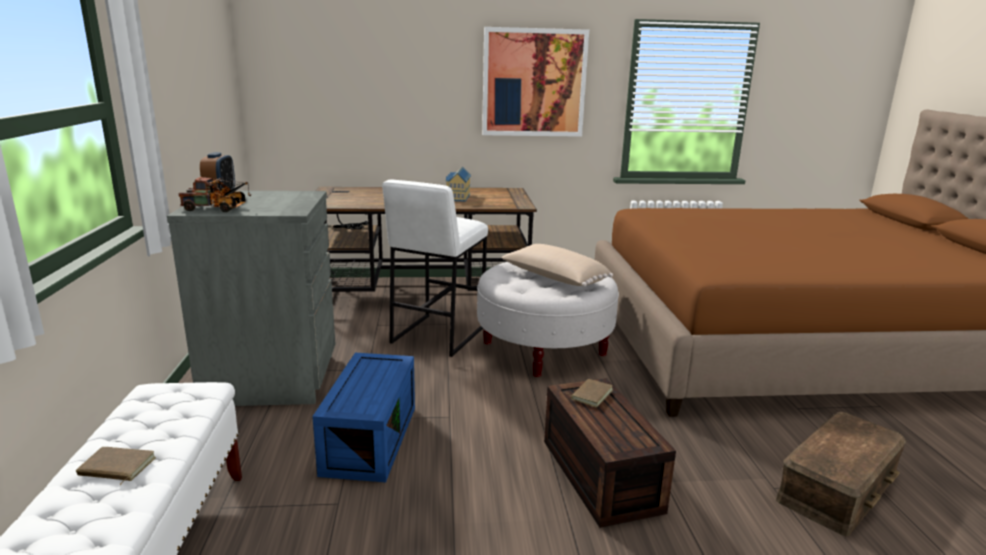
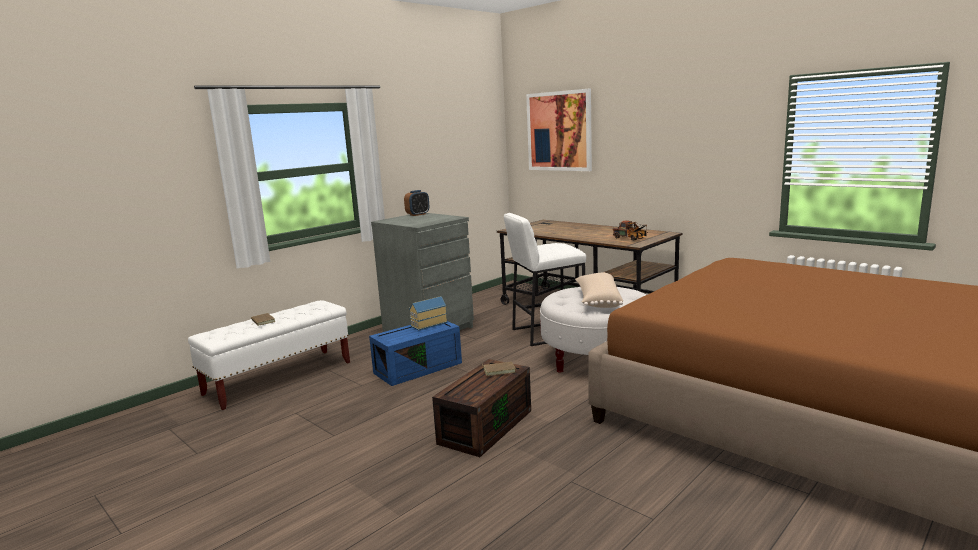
camera: 50 degrees right, 5 degrees down
(218, 209) = (395, 221): toy truck -> toy truck (631, 238)
(457, 197) = (608, 234): toy house -> toy house (427, 324)
(534, 83) = (694, 141): picture -> picture (559, 131)
(839, 488) = (618, 505): brown storage box -> none

